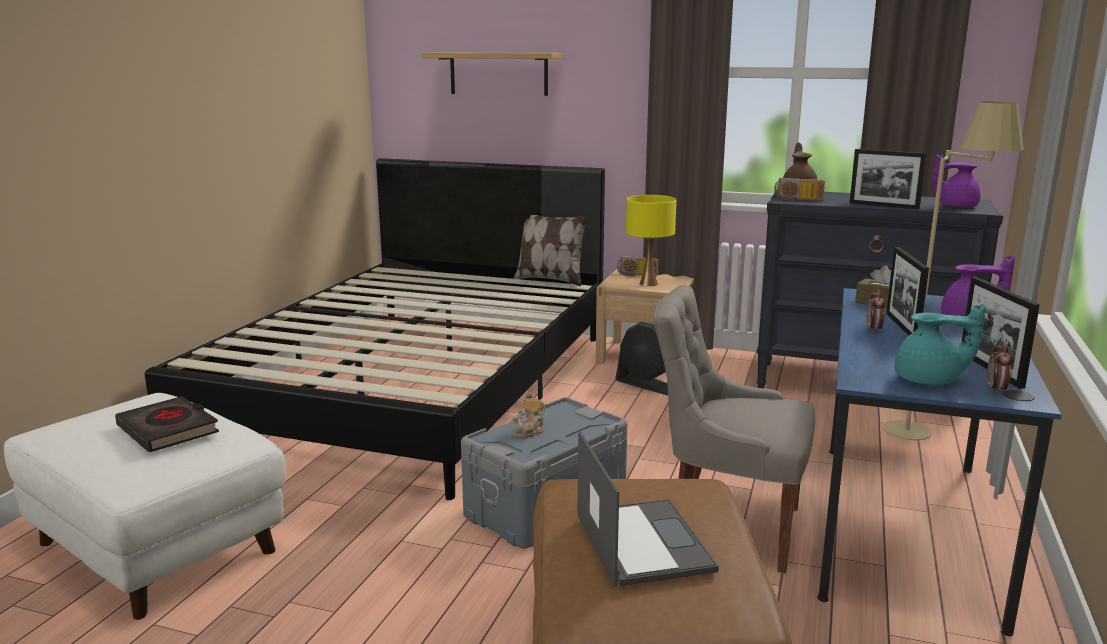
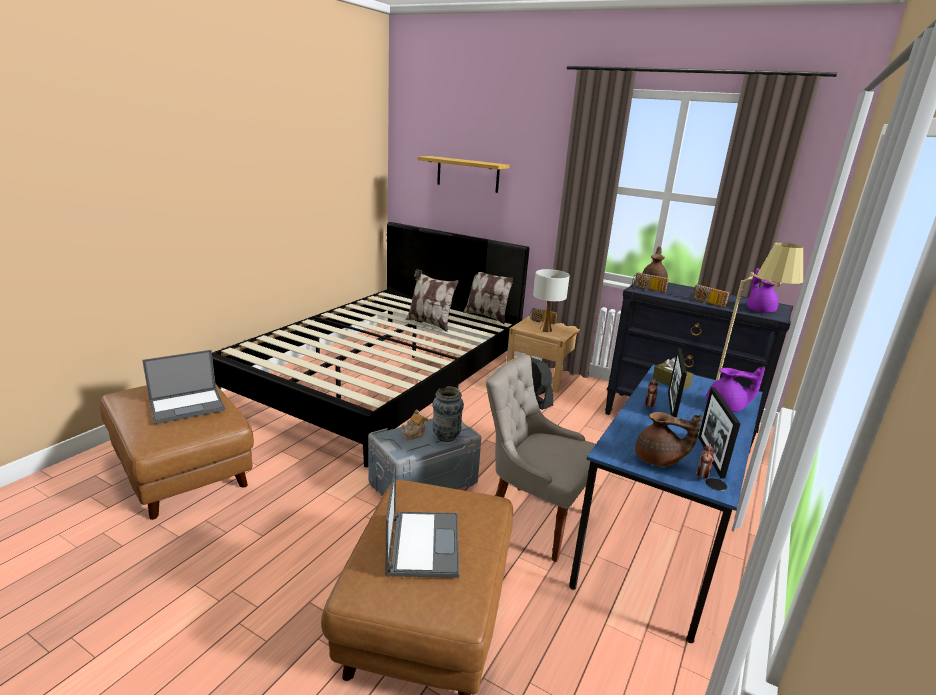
camera: 10 degrees right, 5 degrees up
(155, 548) = (181, 471): white ottoman -> brown ottoman
(168, 430) = (188, 405): black book -> laptop
(473, 296) = (429, 323): none -> pillow
(577, 428) = (446, 437): none -> vase
(648, 283) = (545, 330): yellow table lamp -> white table lamp
(883, 206) = (706, 303): picture frame -> radio
(929, 381) = (658, 460): turquoise teapot -> brown teapot
(954, 206) = (759, 310): purple teapot -> purple teapot turned 75 degrees clockwise

